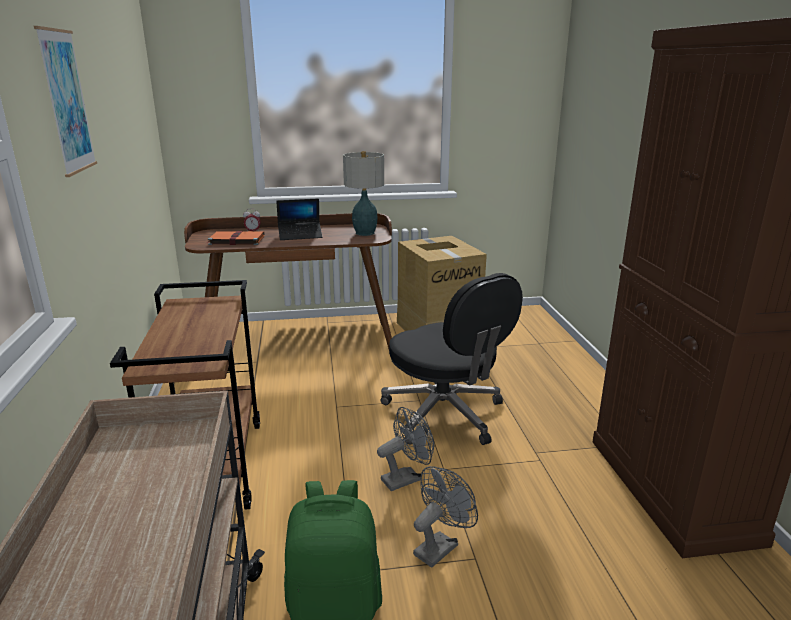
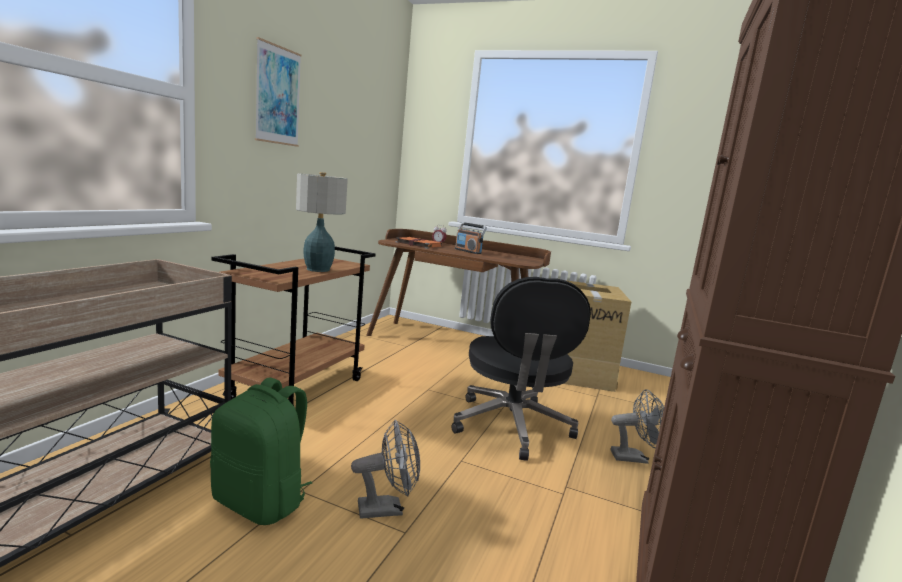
camera: 30 degrees right, 10 degrees down
(300, 235) = (468, 251): laptop -> radio
(364, 233) = (521, 260): table lamp -> table lamp (318, 269)
(406, 478) = (421, 452): grey fan -> grey fan (634, 457)

